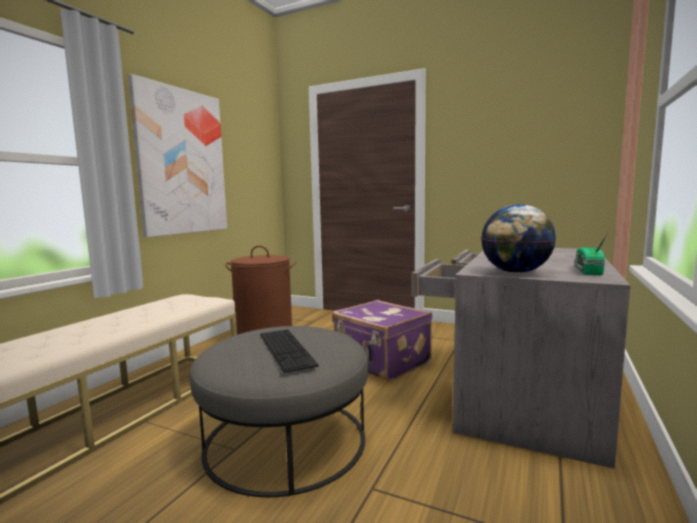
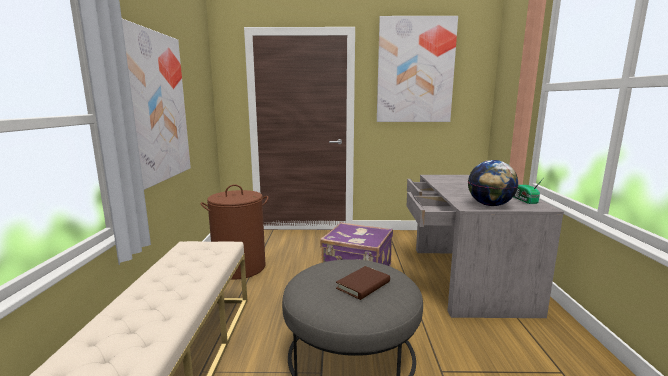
camera: 25 degrees left, 5 degrees up
(286, 349) = (363, 285): keyboard -> brown book
(503, 113) = (415, 70): none -> picture

